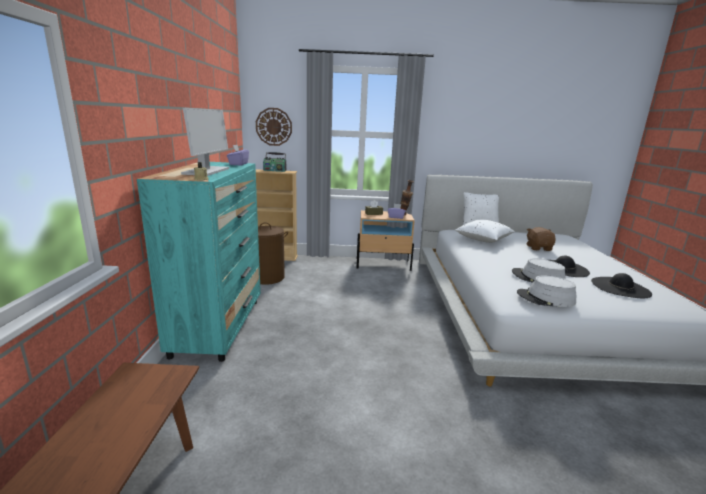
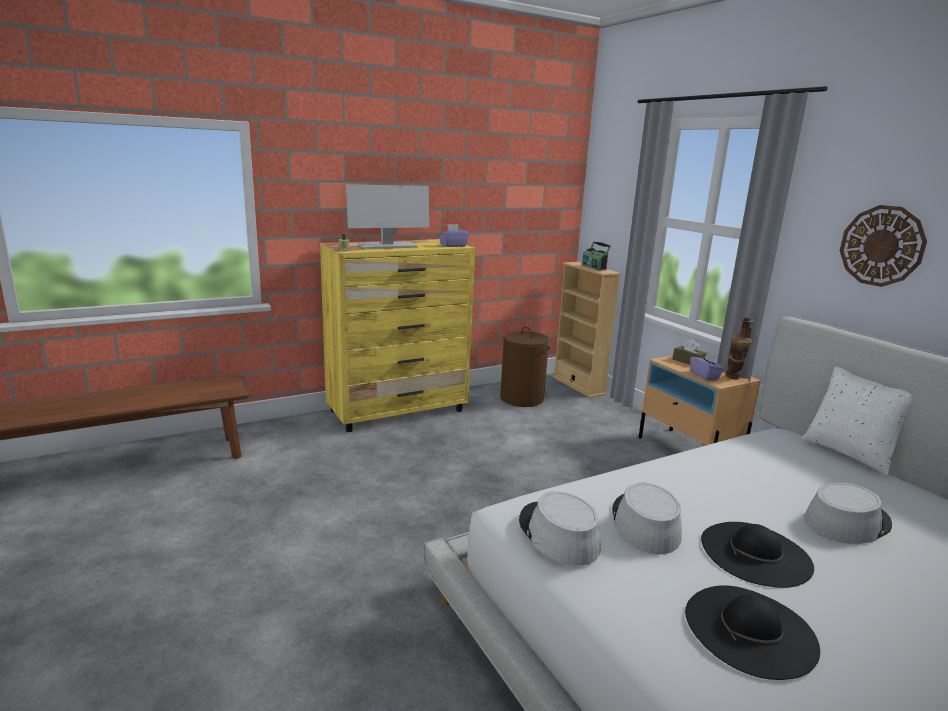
camera: 60 degrees right, 0 degrees up
(219, 326) = (398, 411): turquoise dresser -> yellow dresser
(274, 126) = (609, 208): wall clock -> wall clock (881, 246)
(483, 240) = (776, 461): white pillow -> none
(539, 248) = (846, 522): brown plush toy -> grey hat

